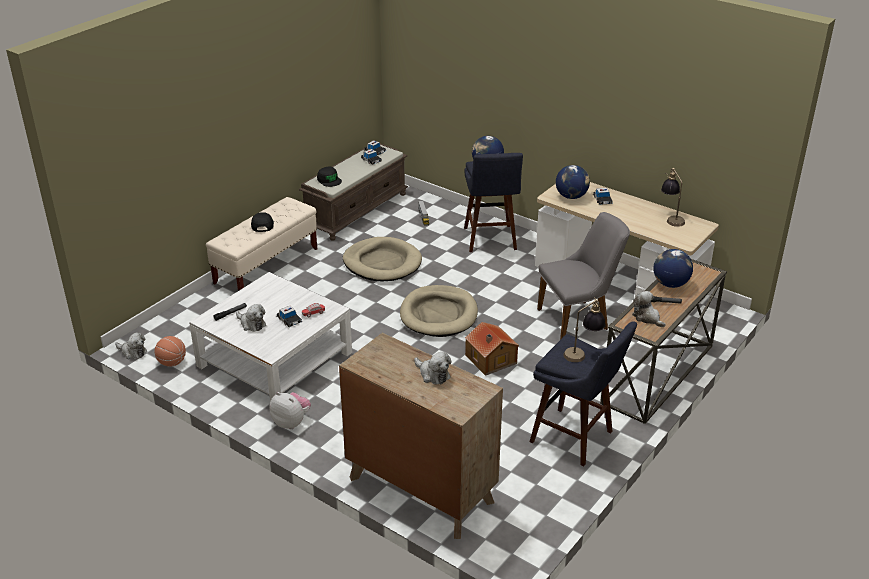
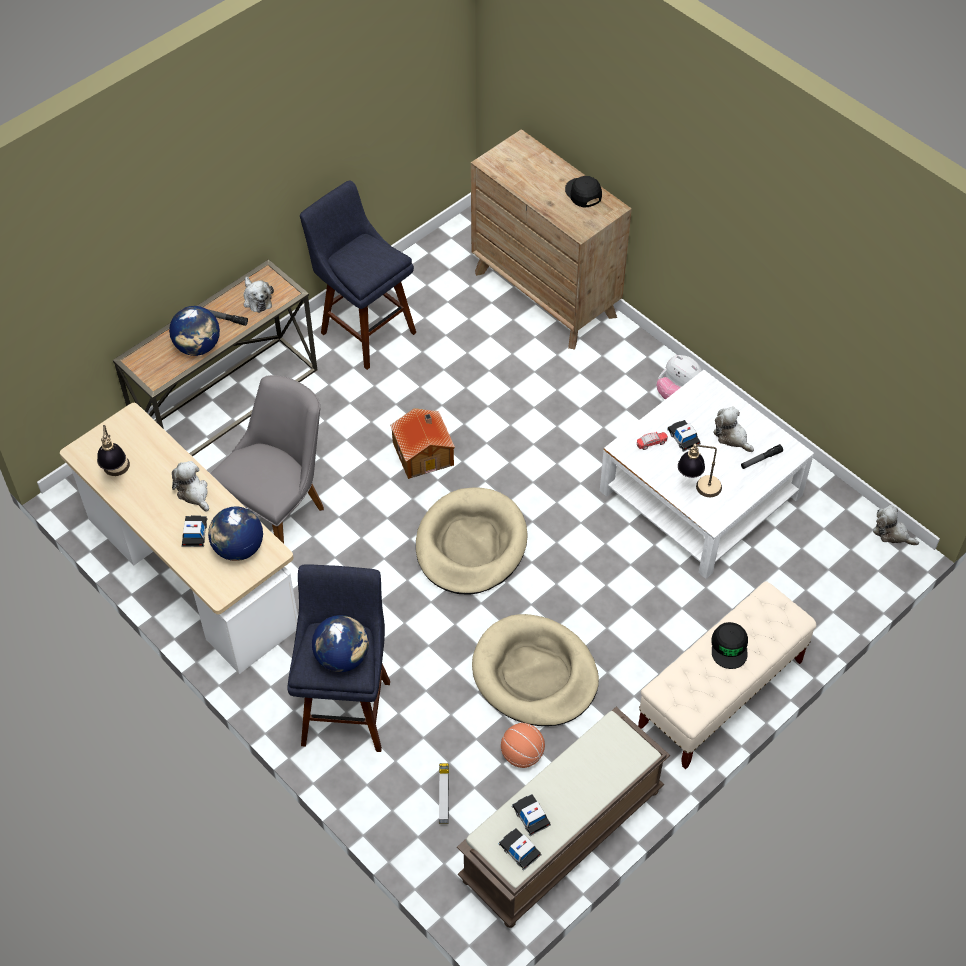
camera: 170 degrees left, 20 degrees up
(172, 362) = (835, 506): basketball -> basketball (522, 755)
(329, 180) = (615, 756): black cap -> black cap (583, 193)
(433, 374) = (536, 185): plush toy -> plush toy (193, 493)
(579, 318) = (280, 508): grey chair -> grey chair turned 135 degrees clockwise
(582, 353) = (355, 259): table lamp -> table lamp (697, 488)

